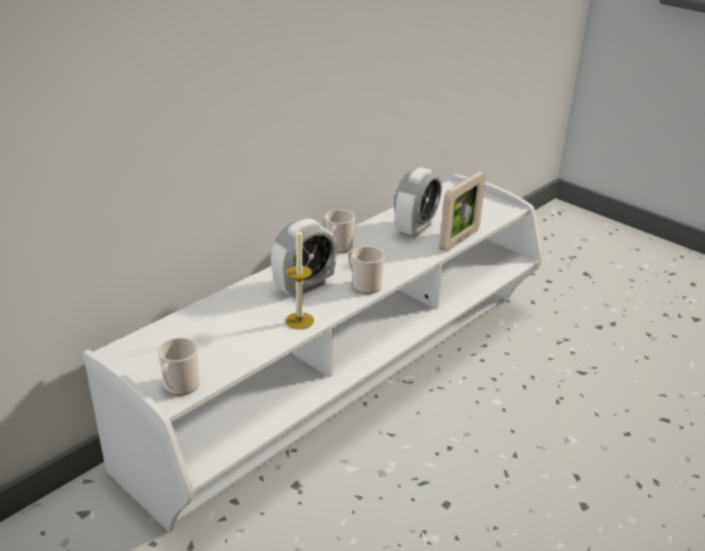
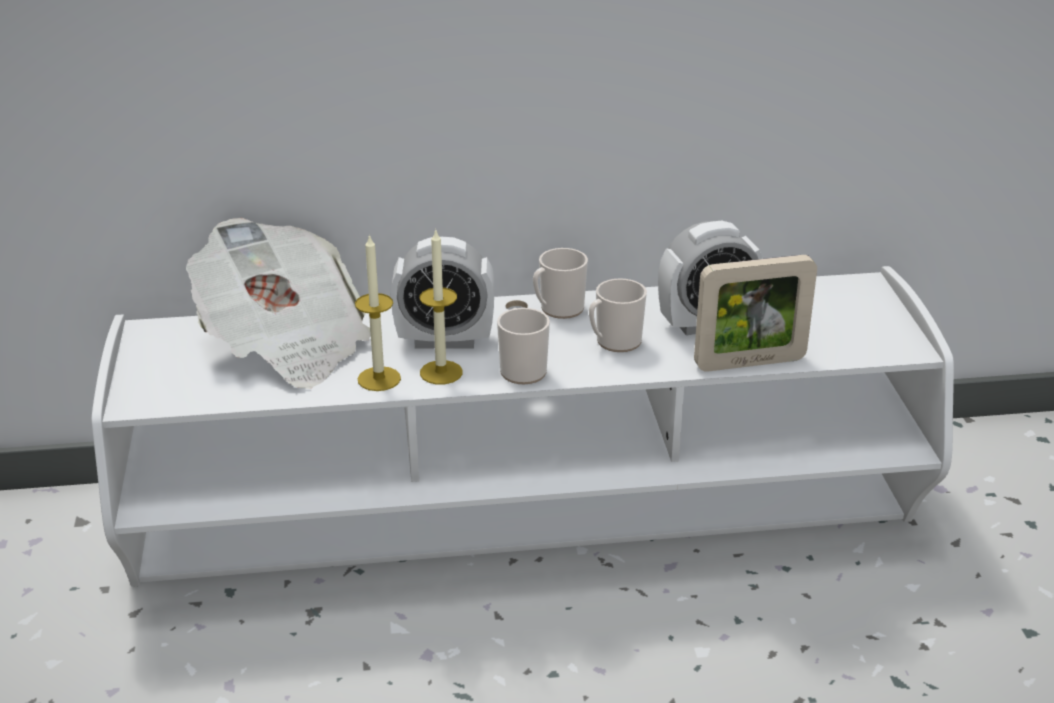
camera: 40 degrees right, 0 degrees up
(179, 387) = (155, 394): mug -> mug (614, 342)
(216, 324) = (285, 343): none -> newspaper
(327, 303) = (441, 372): none -> candle

